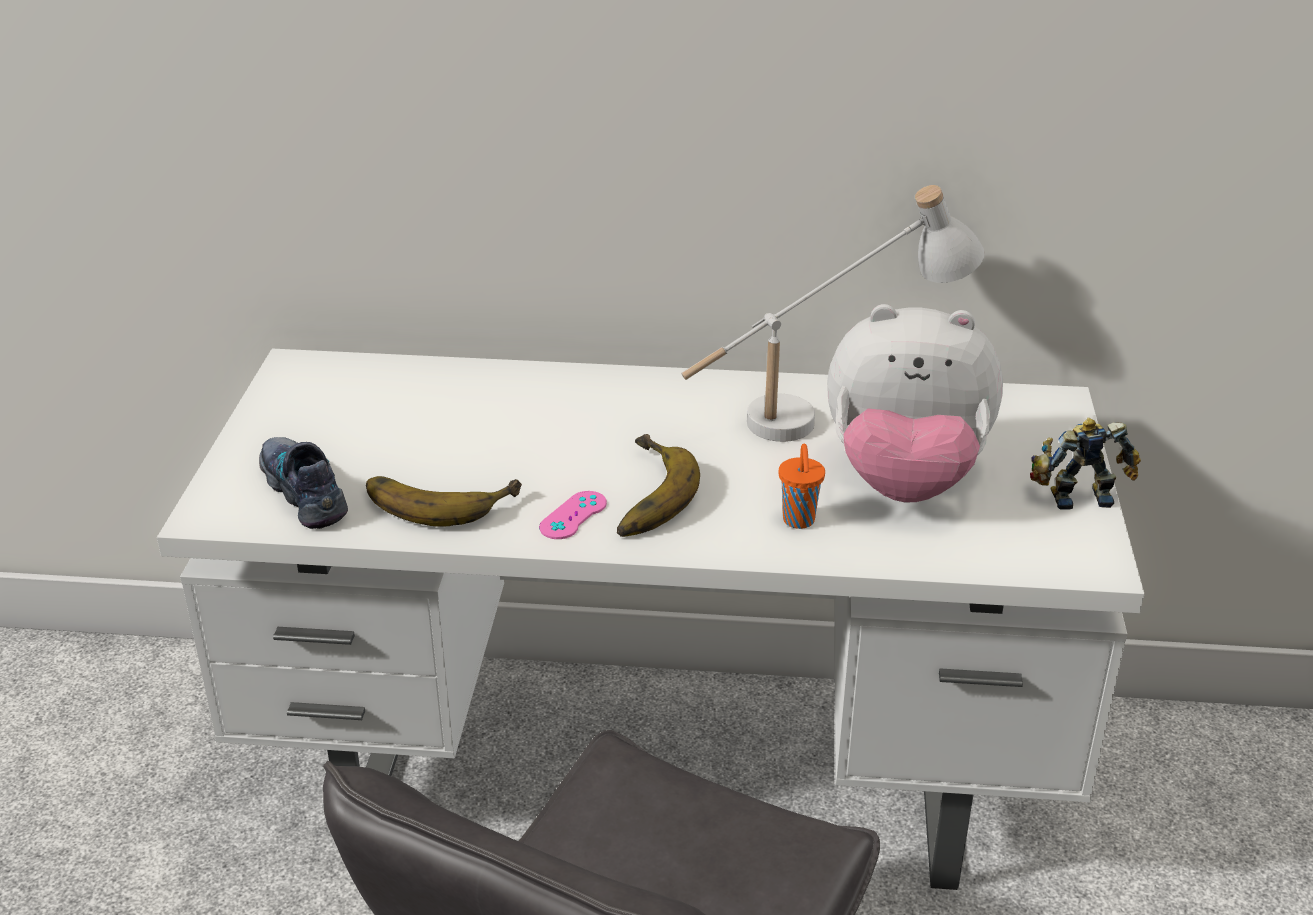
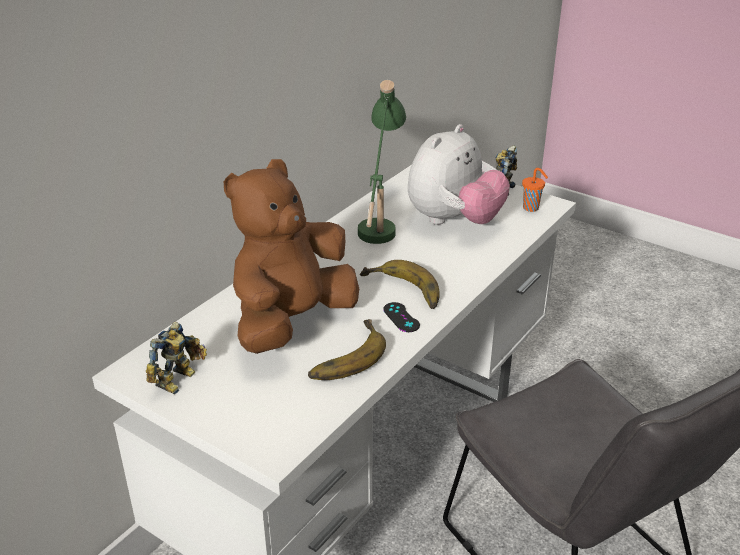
camera: 60 degrees left, 0 degrees up
(302, 402) = (179, 380): none -> toy robot
(305, 491) = (287, 404): shoe -> none
(485, 433) = (292, 322): none -> brown plush toy
(573, 515) = (401, 317): pink game controller -> black game controller
(799, 521) = (462, 257): orange cup -> orange cup (531, 208)
(825, 413) = (380, 220): white table lamp -> green table lamp

